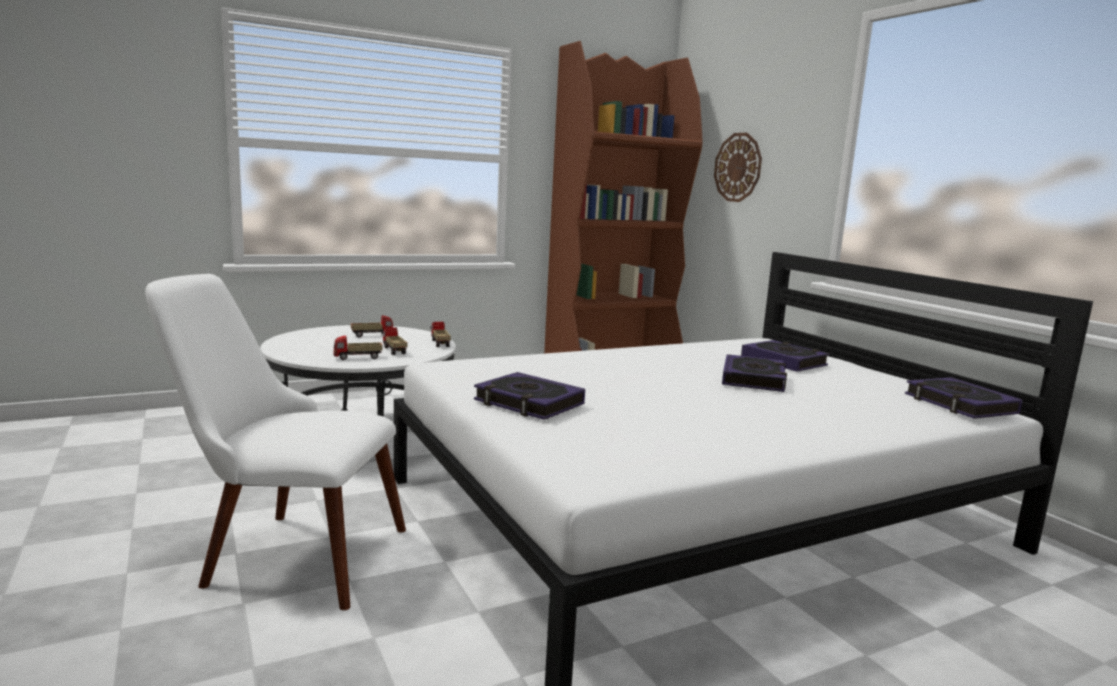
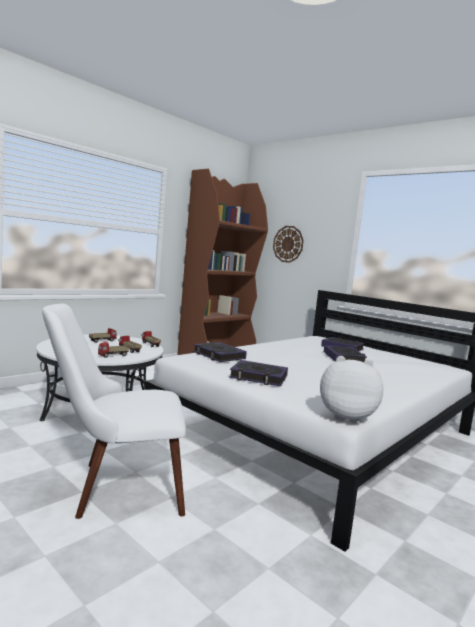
camera: 20 degrees left, 5 degrees down
(595, 481) = (346, 417): none -> plush toy
(959, 404) = (438, 365): book -> book (219, 355)

